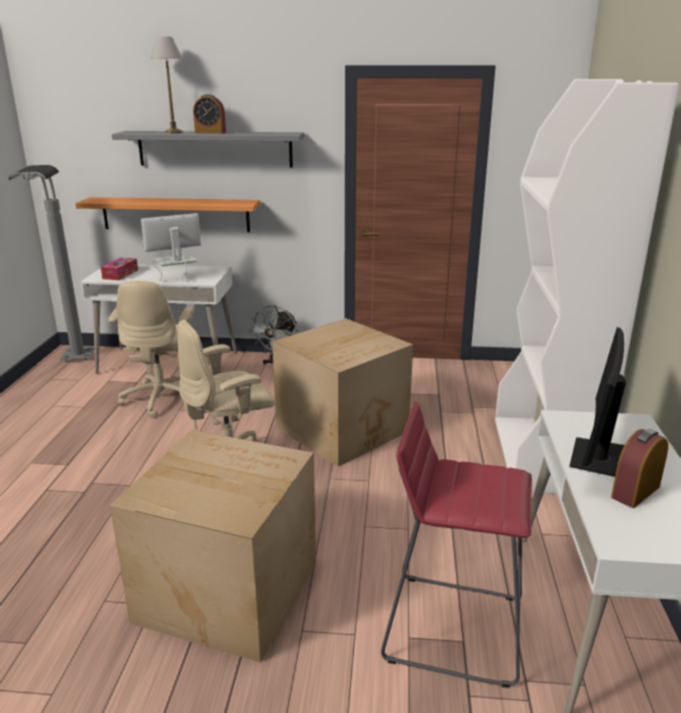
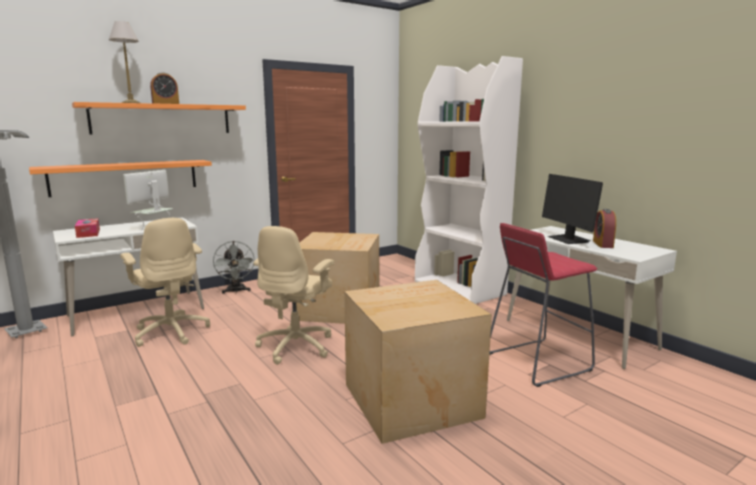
camera: 40 degrees left, 10 degrees down
(215, 149) = (162, 119): grey shelf -> orange shelf

